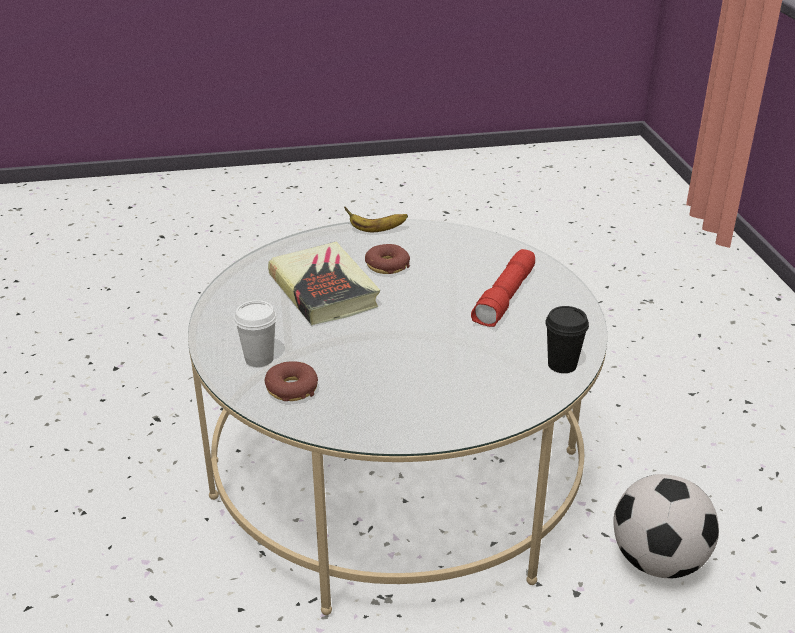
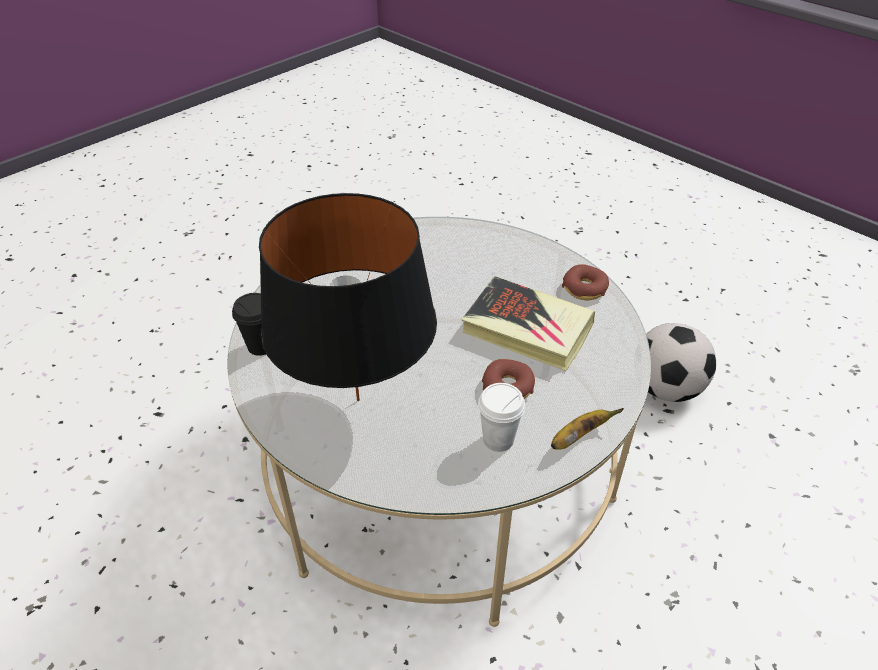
camera: 145 degrees right, 10 degrees up
(259, 359) = (494, 251): white cup -> white cup (498, 439)
(291, 389) = (445, 242): donut -> donut (584, 288)
(505, 298) = (357, 400): red flashlight -> black table lamp
(658, 561) = (188, 497): football -> football (665, 388)

